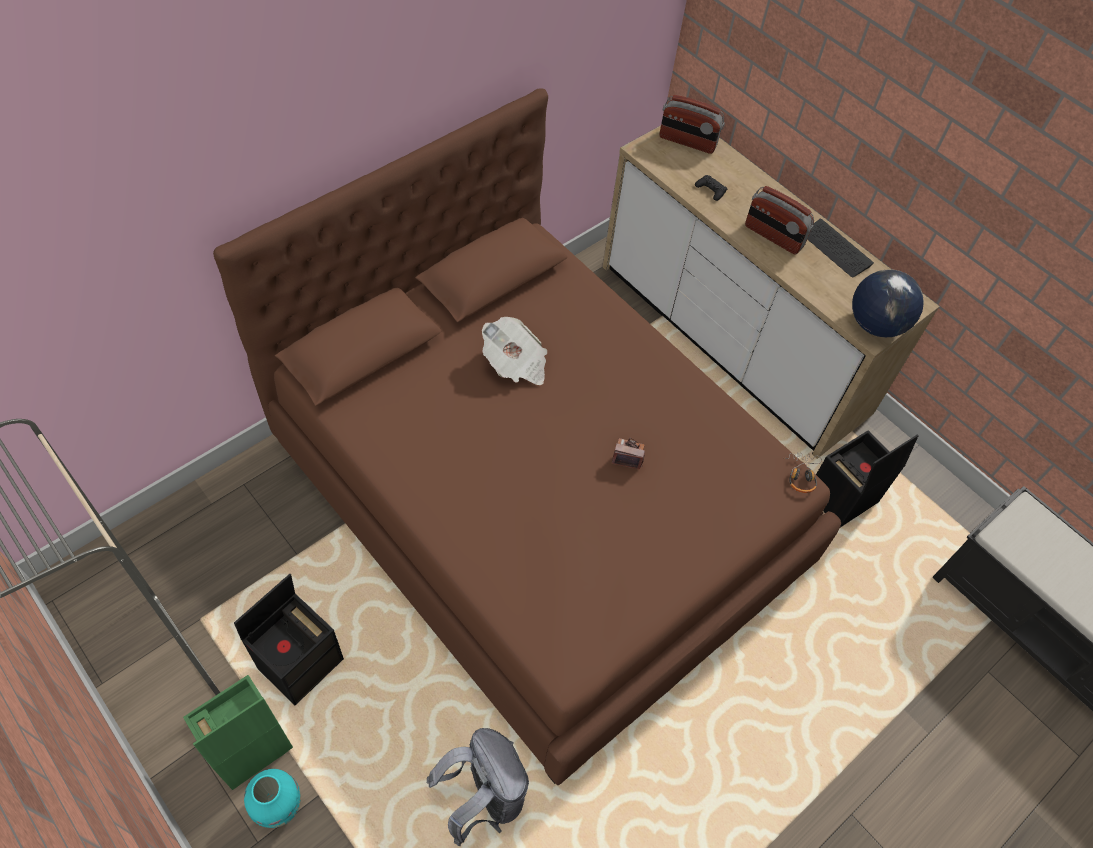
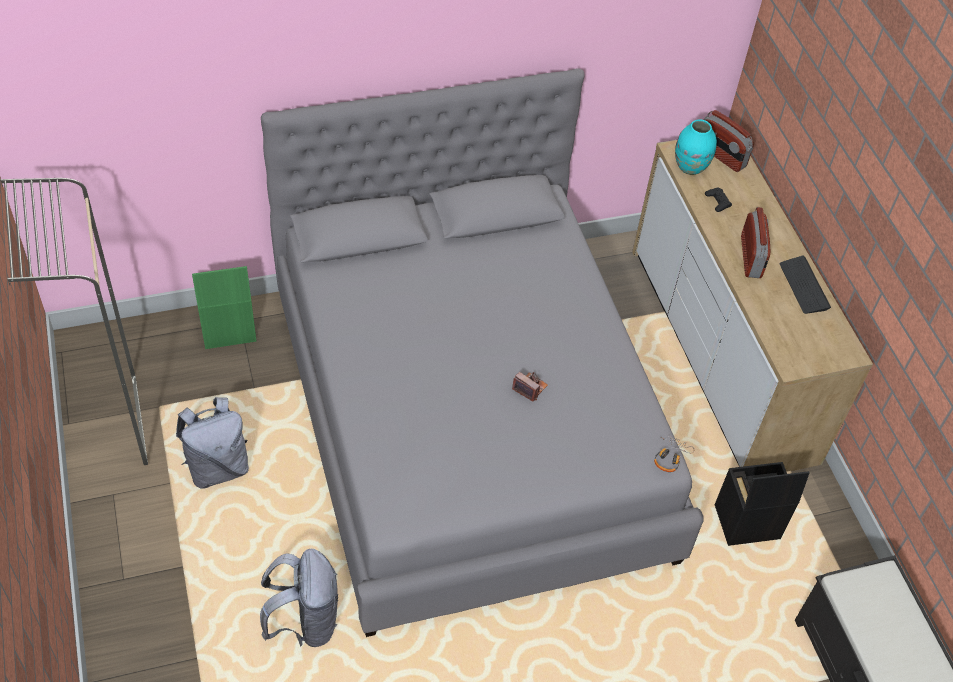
camera: 25 degrees right, 5 degrees down
(248, 747) = (149, 511): green storage box -> green storage box (227, 329)
(279, 806) = (151, 561): turquoise vase -> turquoise vase (690, 167)
(301, 662) = (218, 467): black storage box -> grey backpack
(515, 364) = (477, 287): newspaper -> none
(537, 501) = (468, 421): brown bed -> grey bed
(773, 236) = (751, 257): radio -> radio turned 150 degrees counterclockwise
(875, 324) = (800, 358): globe -> none

